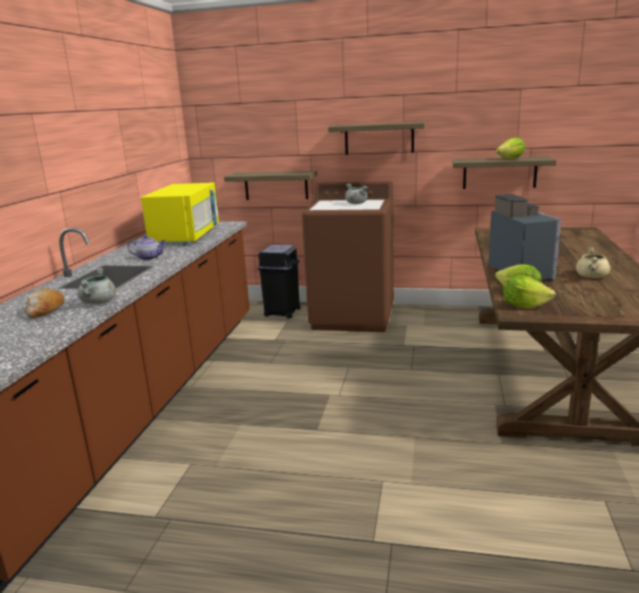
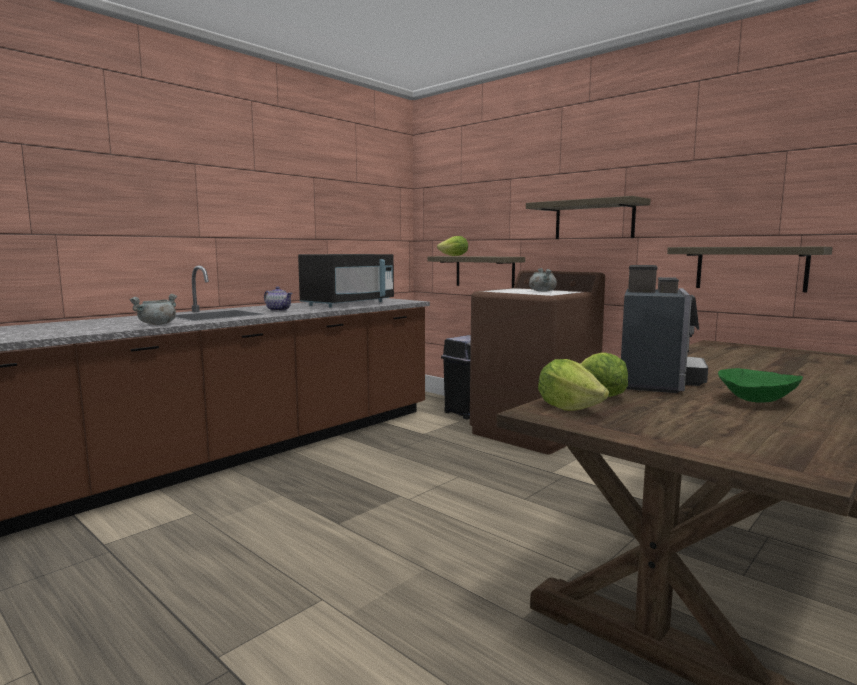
camera: 30 degrees right, 10 degrees down
(44, 311) = (113, 323): bread -> none
(186, 237) = (349, 304): yellow microwave -> black microwave
(511, 158) = (759, 246): lettuce -> lettuce (454, 256)
(592, 277) = (757, 401): beige cooking pot -> green bowl

